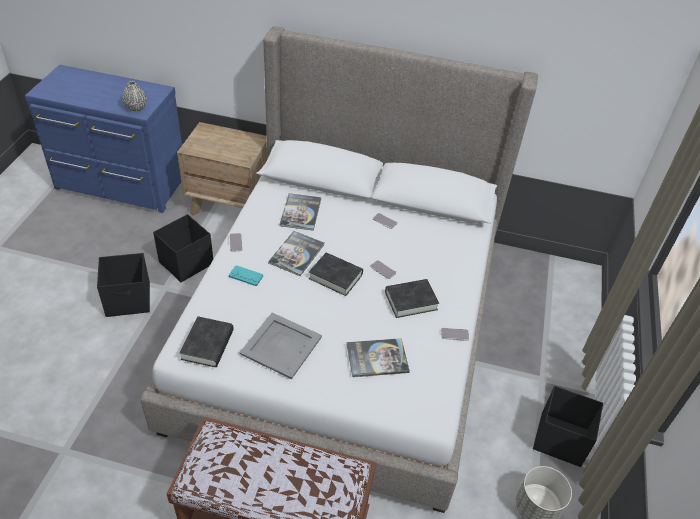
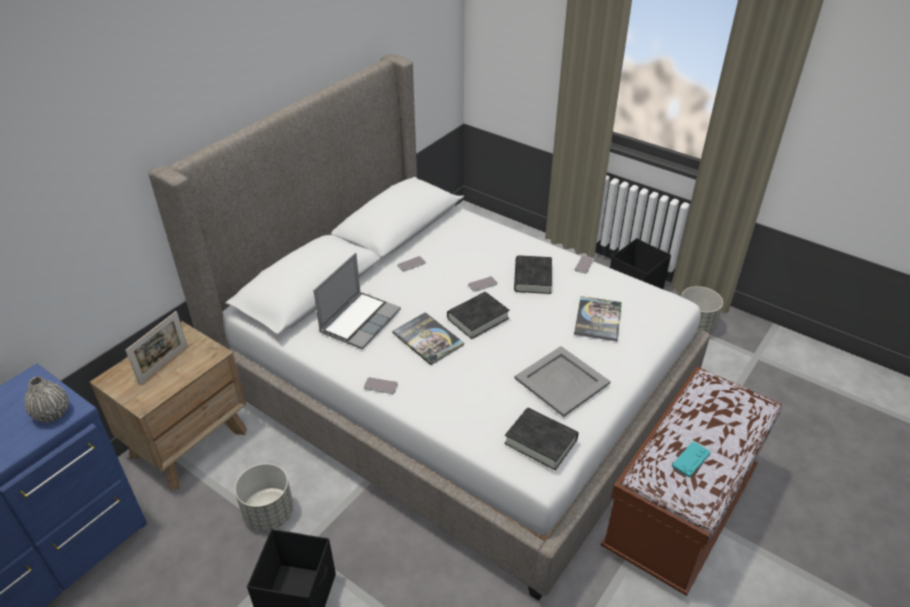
camera: 65 degrees left, 5 degrees down
(187, 263) = (268, 513): black storage box -> grey planter
(225, 143) = (163, 364): none -> picture frame
(246, 276) = (443, 388): turquoise game controller -> turquoise game controller (691, 460)
(300, 212) = (360, 320): book -> laptop

